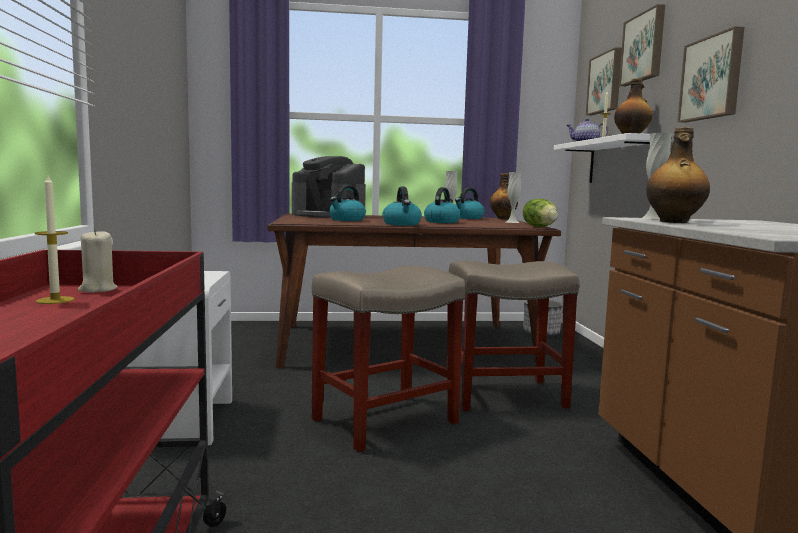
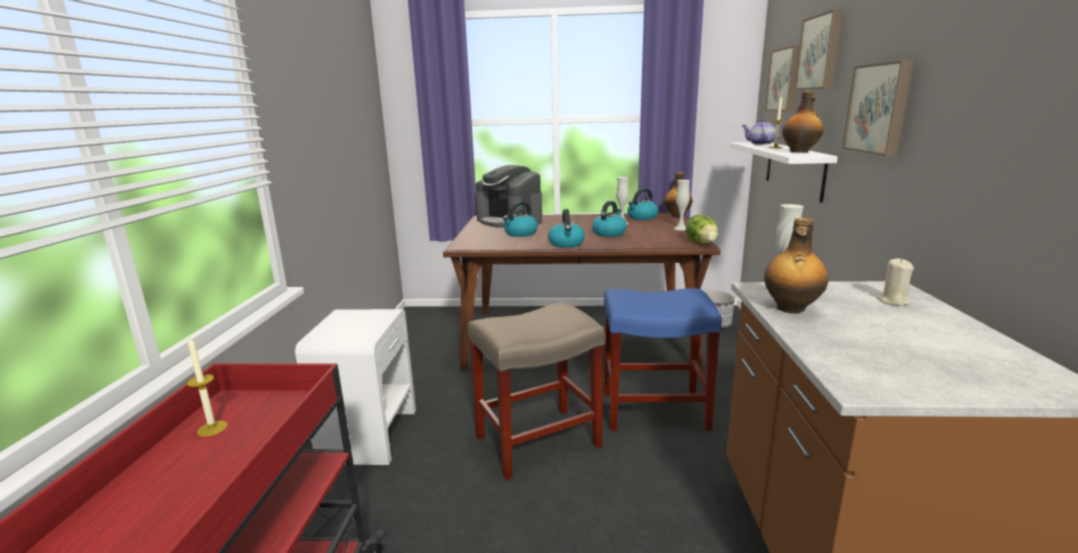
camera: 10 degrees right, 10 degrees up
(97, 289) = (253, 403): beige candle -> beige candle (892, 301)
(503, 395) = (652, 410): beige stool -> blue stool

